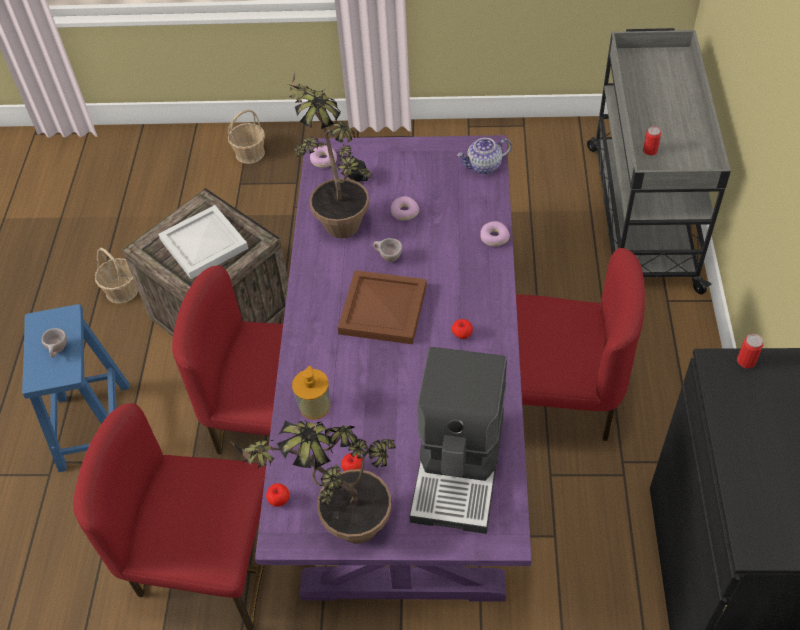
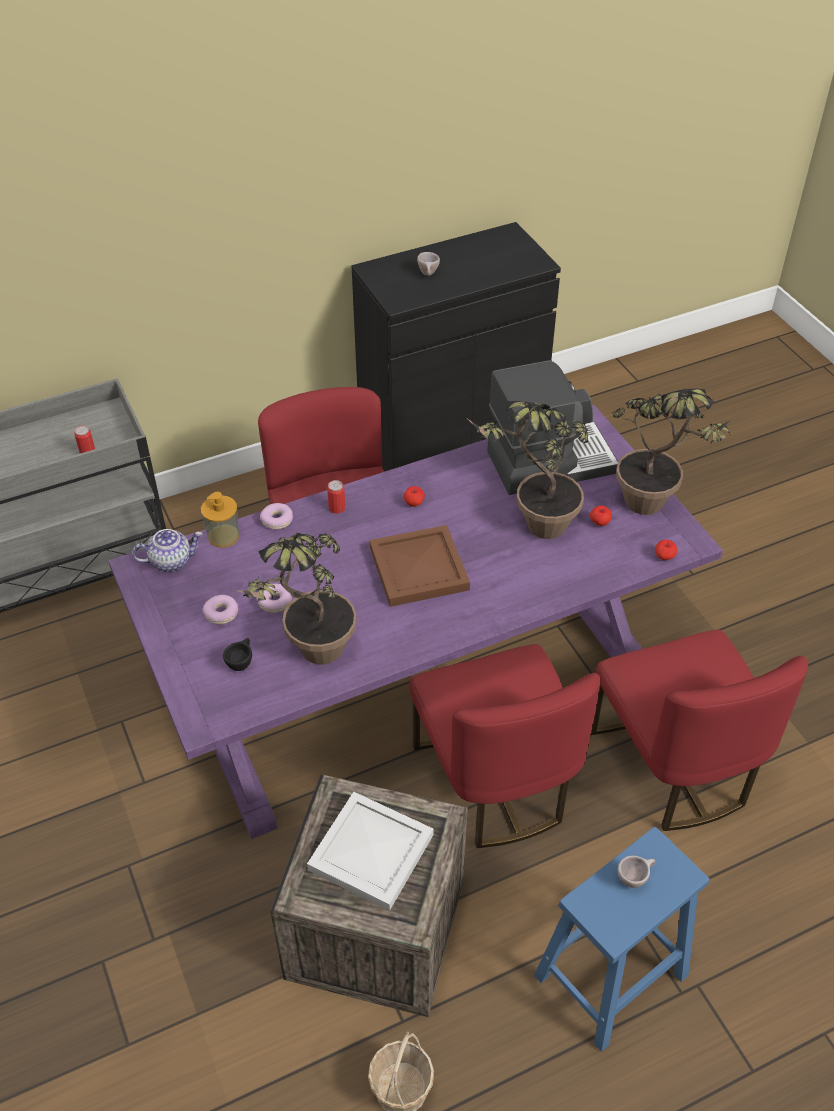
camera: 120 degrees left, 5 degrees down
(250, 153) = (53, 1068): basket -> none
(314, 406) = (559, 573): soap dispenser -> soap dispenser (223, 536)
(323, 160) = (221, 713): donut -> donut (221, 613)
(379, 410) = (532, 528): none -> potted plant
(387, 258) = (349, 591): beige cup -> beige cup (428, 275)
(484, 166) = (171, 561): teapot -> teapot turned 60 degrees counterclockwise
(746, 361) = (385, 290): can -> can (337, 508)

